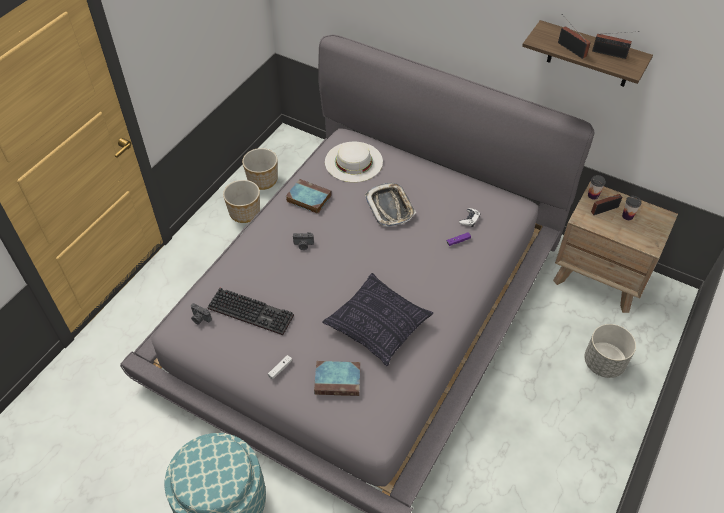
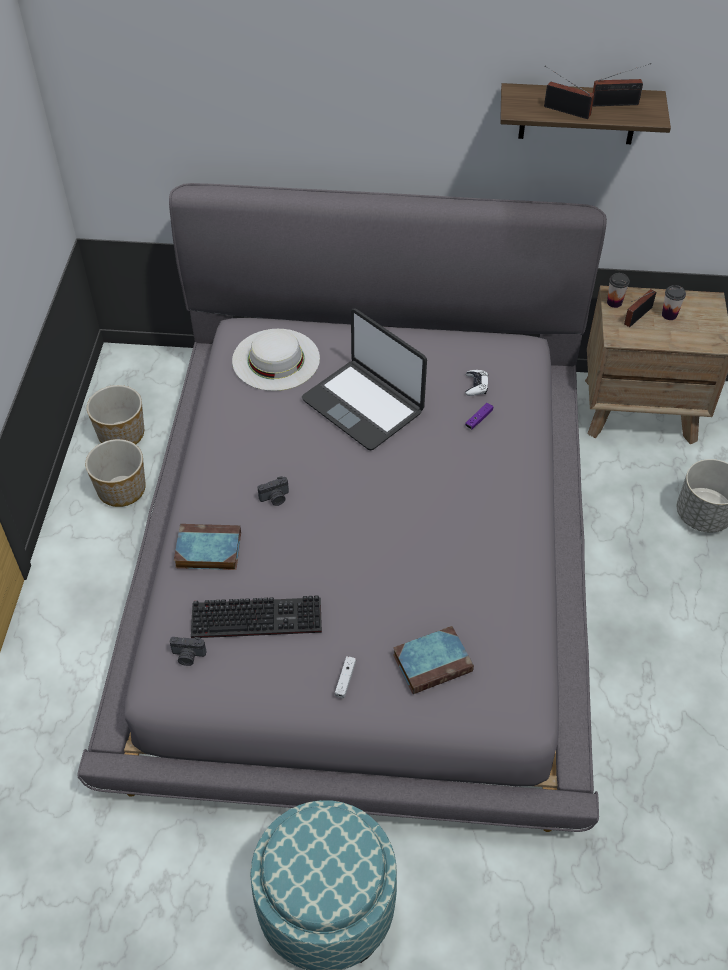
camera: 25 degrees left, 0 degrees up
(307, 198) = (242, 432): book -> book (207, 550)
(378, 326) = (442, 569): pillow -> none
(390, 207) = (363, 405): tray -> laptop

